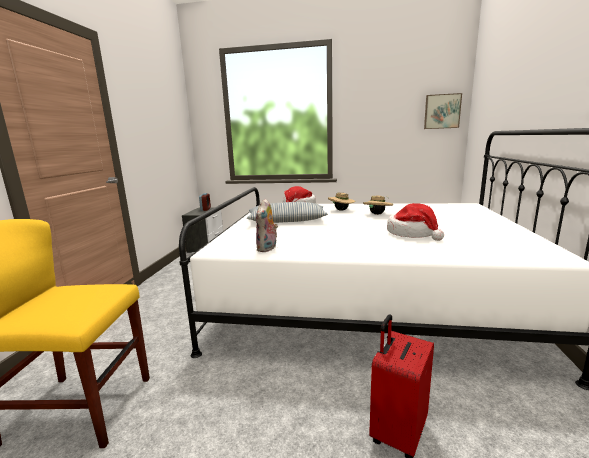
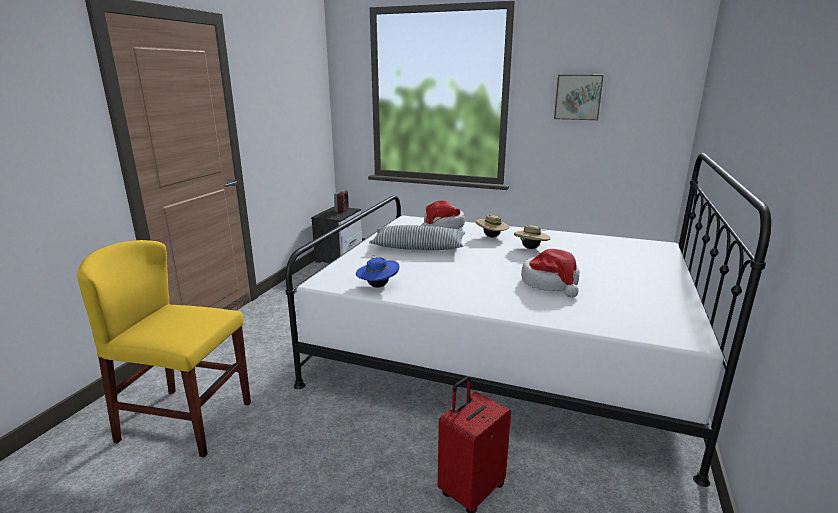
camera: 10 degrees right, 5 degrees up
(267, 248) = (378, 286): plush toy -> blue hat
(442, 111) = (658, 107): picture -> picture (578, 97)

